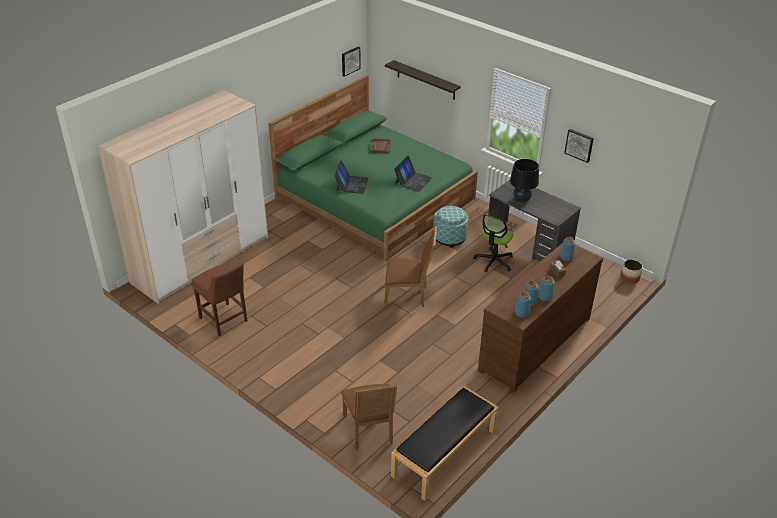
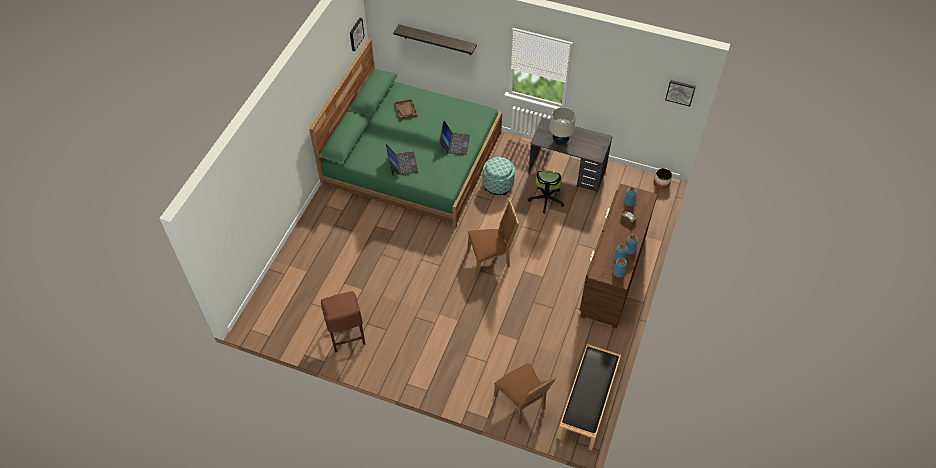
camera: 20 degrees left, 15 degrees up
(202, 259) = (290, 277): wardrobe -> none
(224, 321) = (346, 336): brown chair -> brown chair turned 45 degrees clockwise
(521, 199) = (560, 141): black table lamp -> beige table lamp
(579, 145) = (604, 85): picture -> picture (680, 92)

